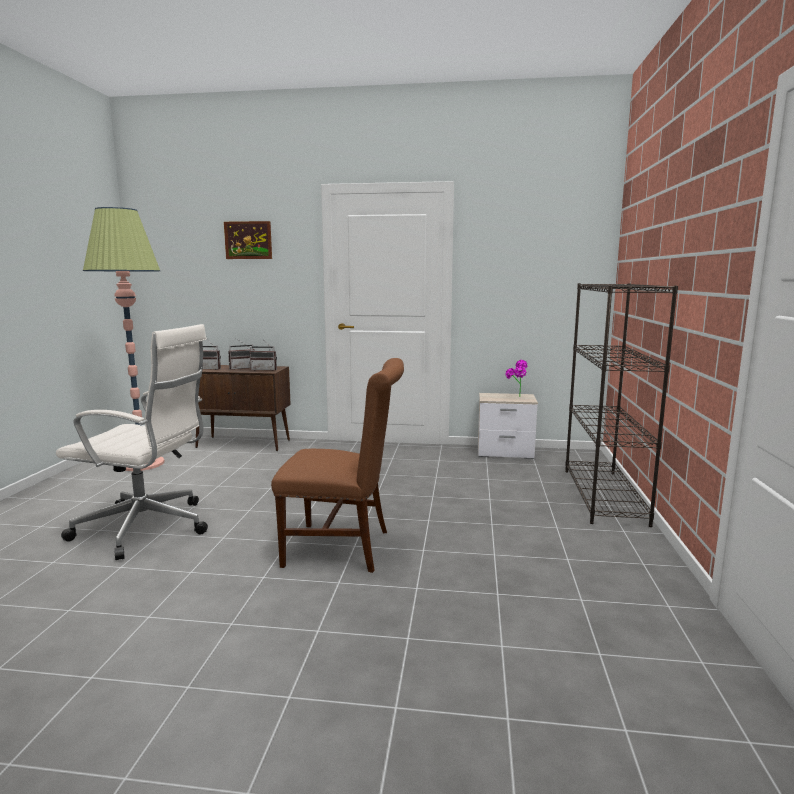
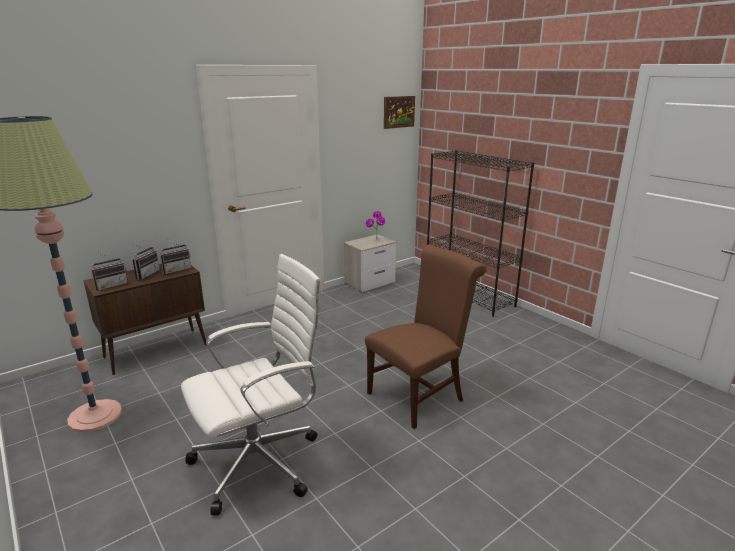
camera: 45 degrees left, 10 degrees up
(248, 240) = (117, 129): picture -> picture (399, 112)

